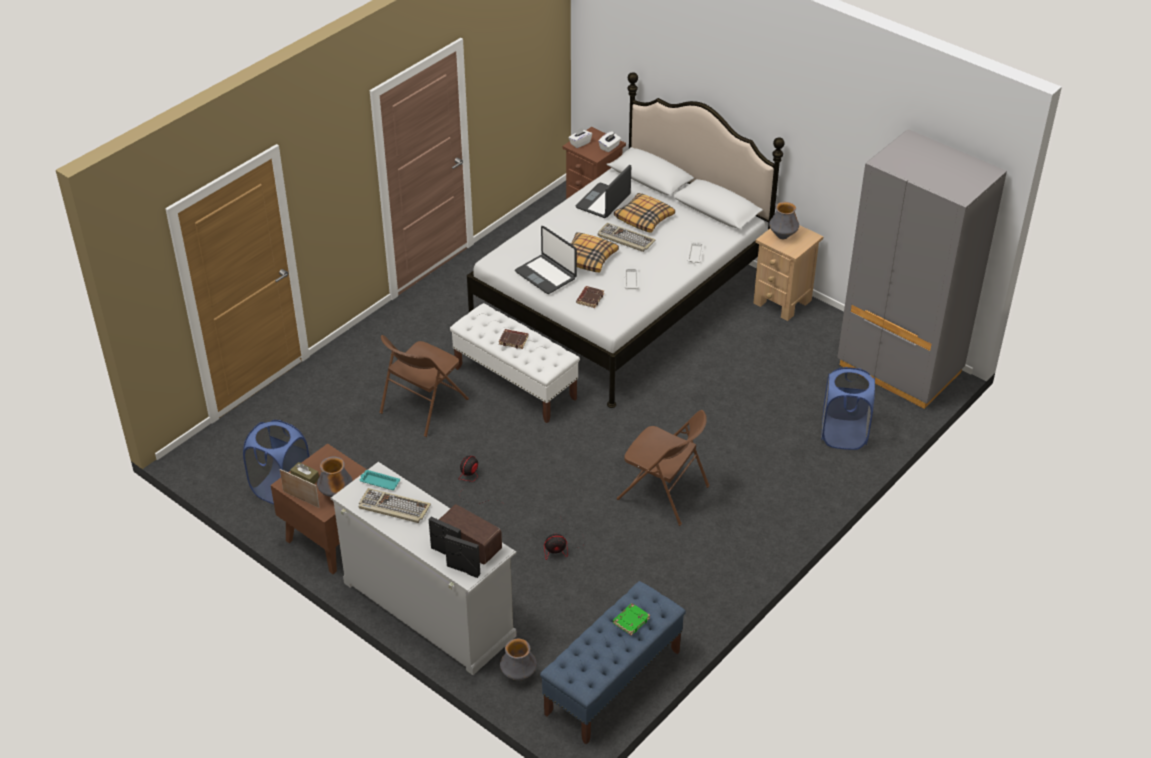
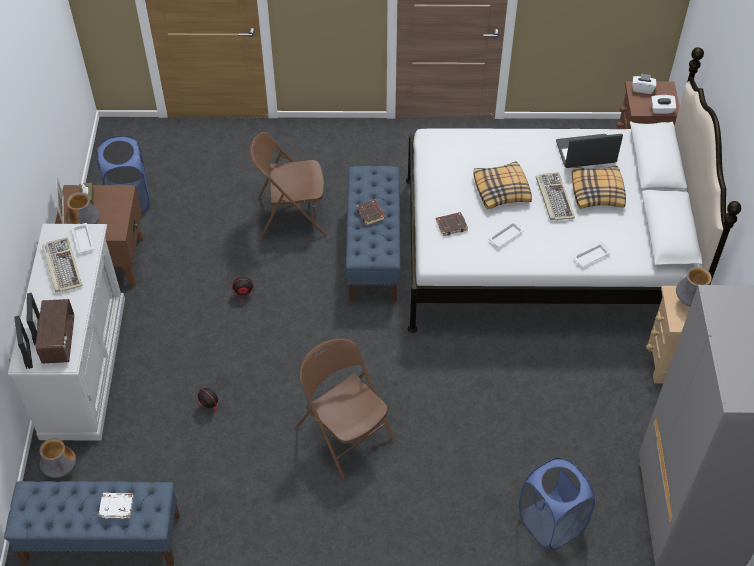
camera: 50 degrees right, 10 degrees up
(379, 482) = (83, 239): turquoise tray -> white tray
(516, 383) = (373, 252): white bench -> blue bench
(546, 275) = (448, 179): laptop -> none
(631, 620) = (117, 506): green book -> white book
(663, 493) = (345, 433): brown chair -> brown chair turned 150 degrees clockwise

